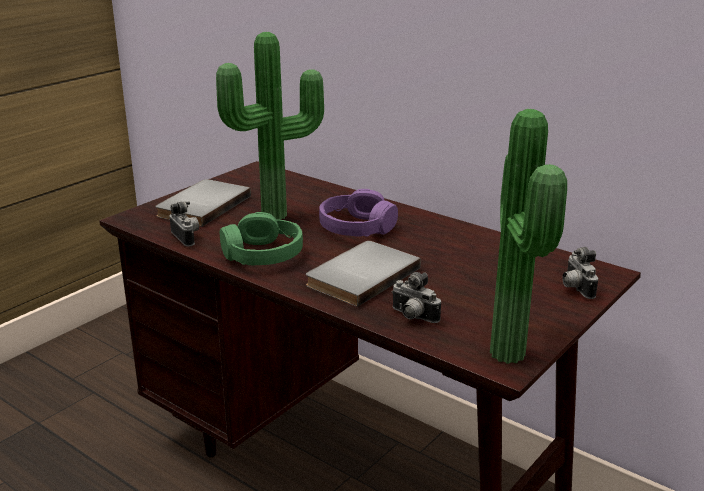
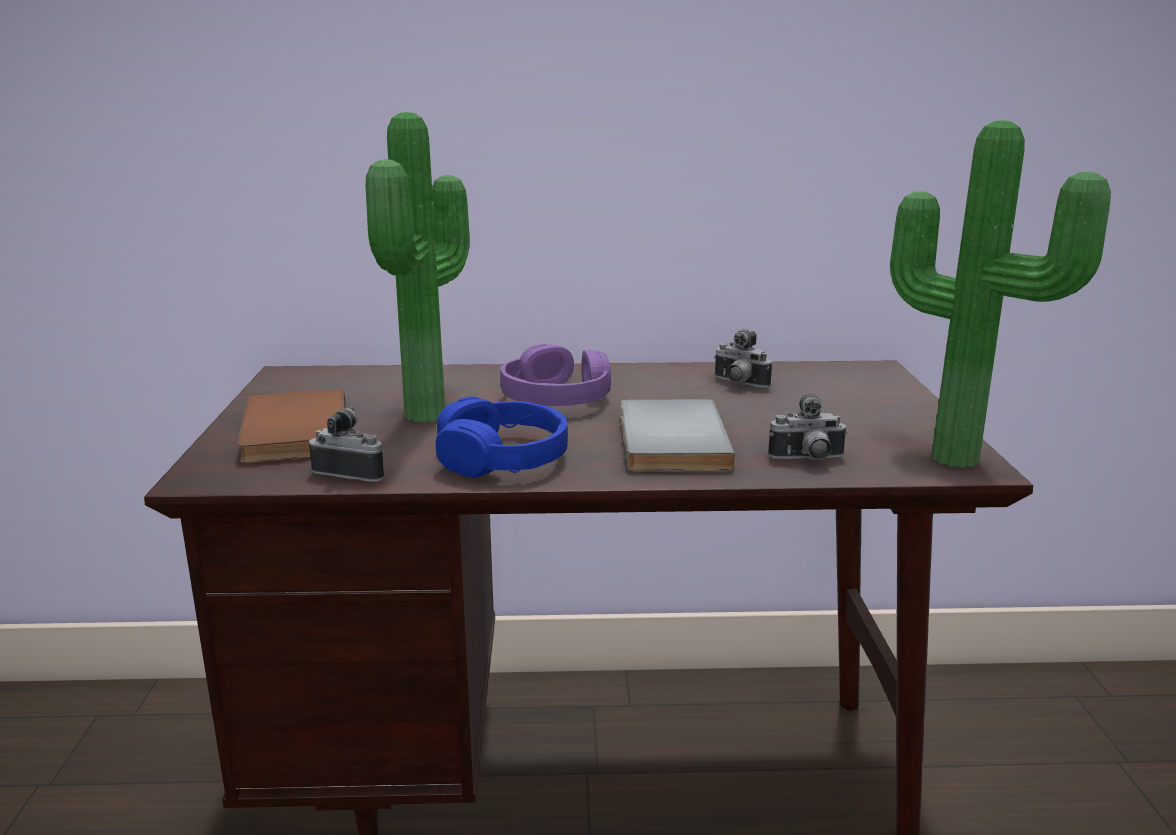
camera: 40 degrees left, 5 degrees down
(201, 205) = (290, 432): grey book -> brown book
(262, 254) = (503, 458): green headphones -> blue headphones
(575, 288) = (881, 388): camera -> camera (738, 384)

